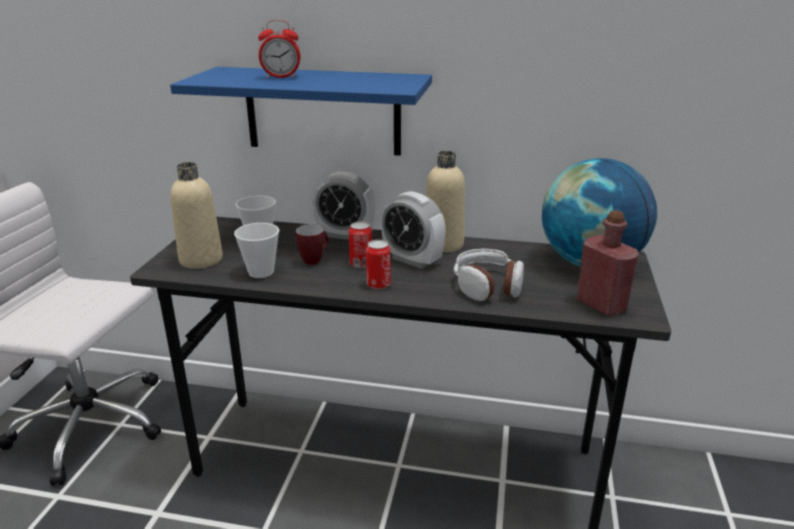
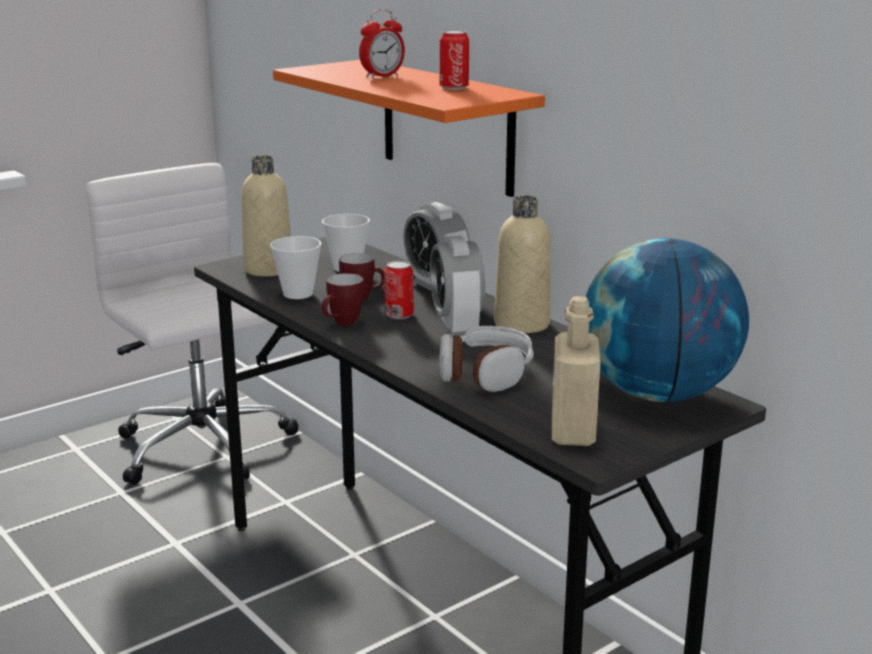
camera: 40 degrees right, 5 degrees down
(281, 77) = (382, 76): alarm clock -> alarm clock turned 75 degrees counterclockwise
(322, 111) = (447, 126): blue shelf -> orange shelf
(336, 284) = (342, 324): none -> mug
(378, 284) = (379, 336): can -> can (454, 87)
(601, 305) = (573, 432): red bottle -> beige bottle

